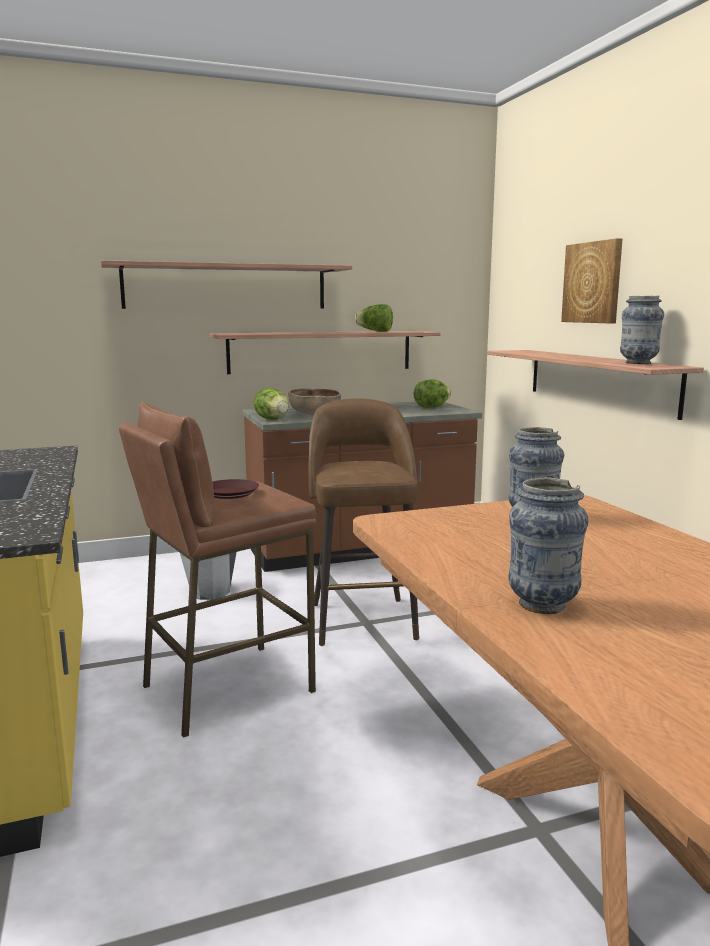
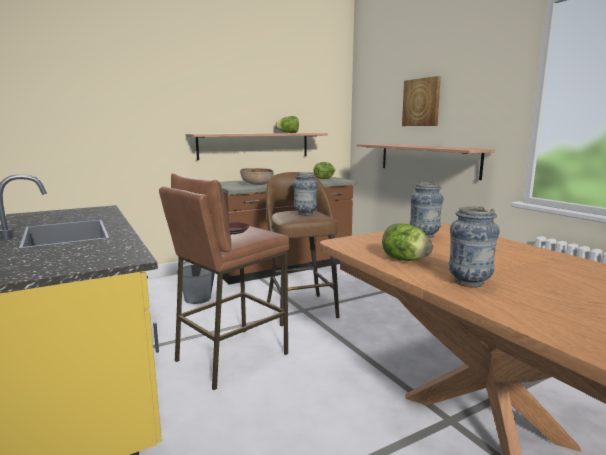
camera: 10 degrees left, 0 degrees up
(226, 287) = (195, 104): shelf -> none
(272, 419) = (232, 187): lettuce -> lettuce (405, 260)
(638, 363) = (455, 148): vase -> vase (305, 214)

